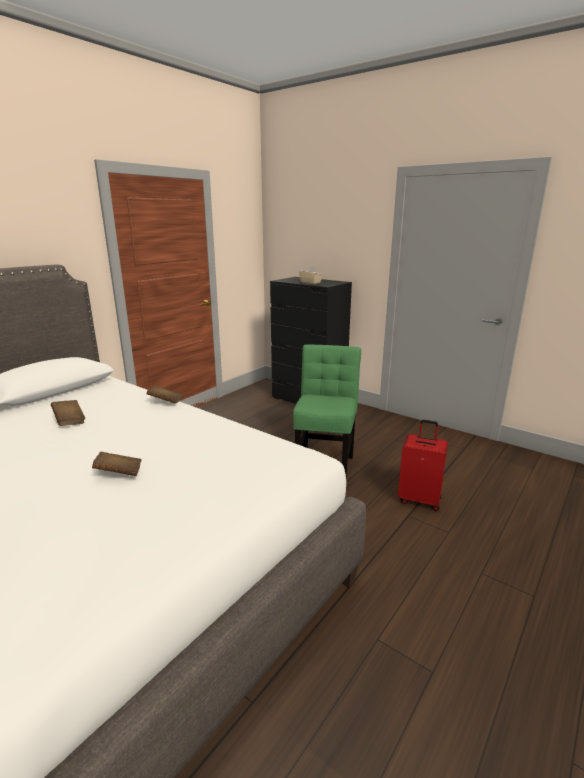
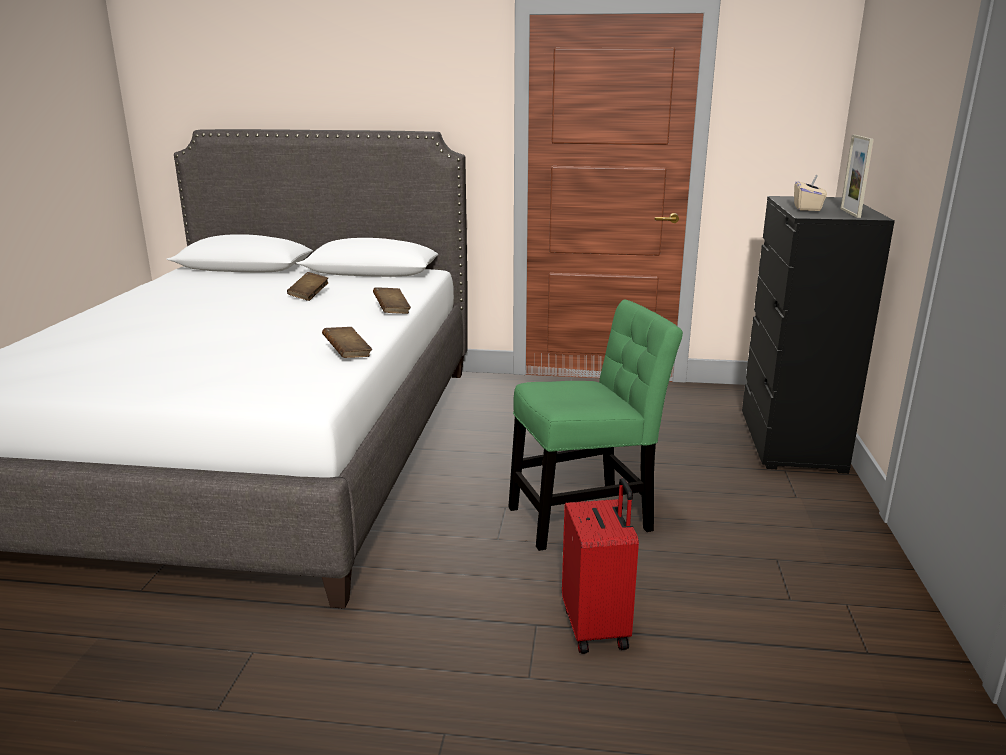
camera: 60 degrees right, 0 degrees up
(119, 474) = (218, 337): brown book -> brown book (348, 354)
(330, 282) = (850, 213): none -> picture frame

